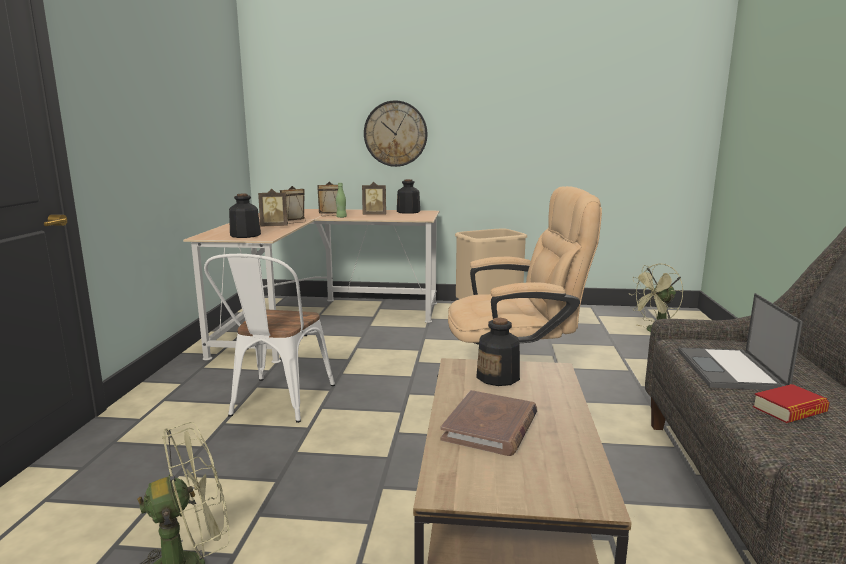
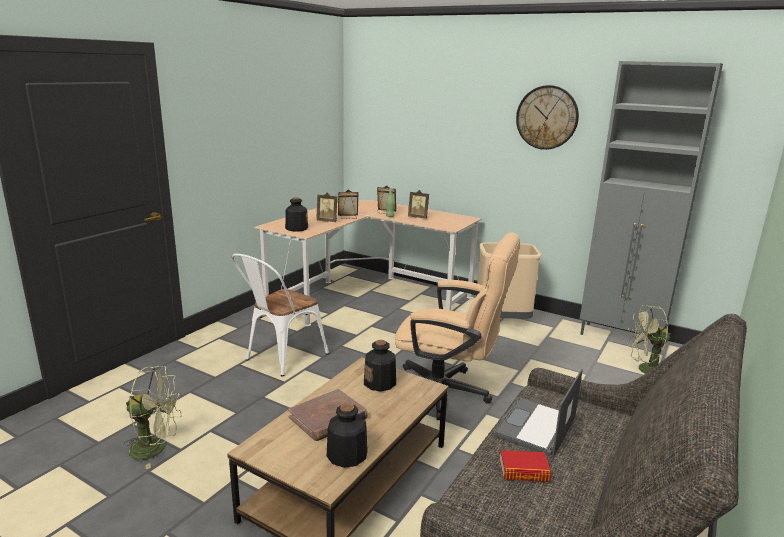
camera: 25 degrees right, 5 degrees up
(395, 134) = (453, 147): wall clock -> wall clock (547, 117)
(408, 212) = (452, 217): bottle -> bottle (346, 455)
(606, 311) = (621, 338): none -> grey cabinet

